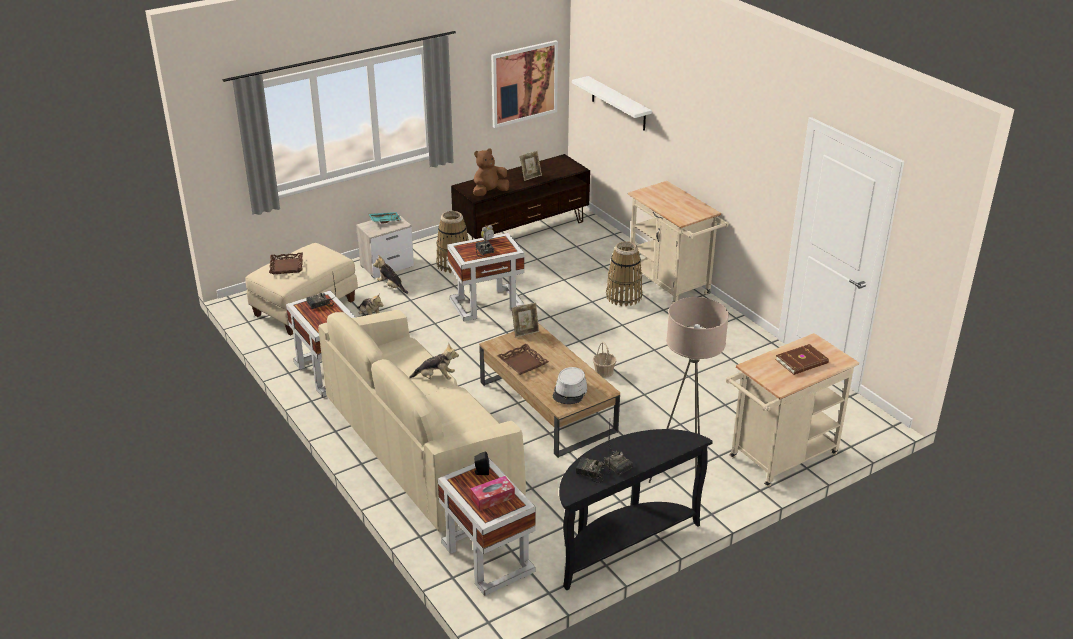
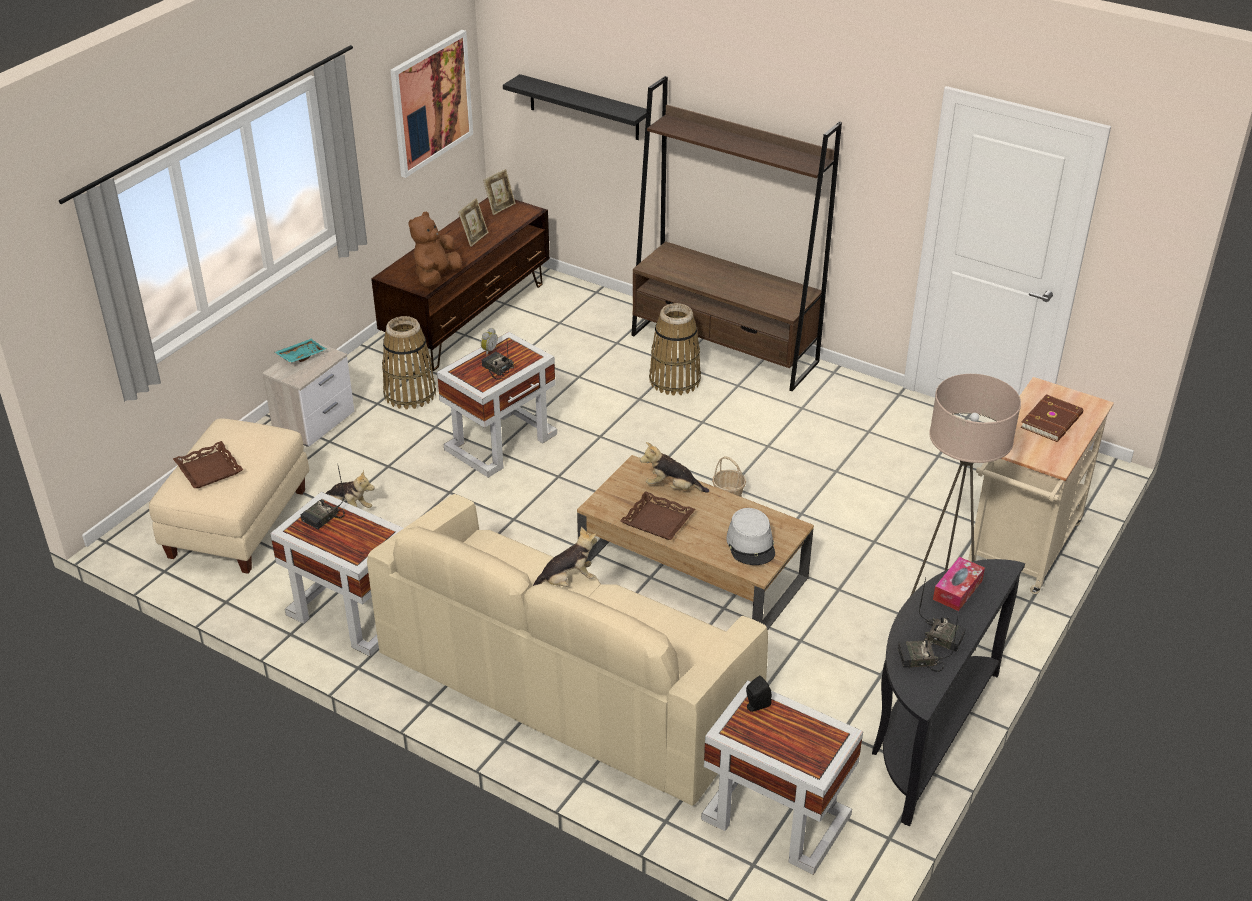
camera: 25 degrees left, 5 degrees up
(391, 287) = (344, 453): plush toy -> plush toy (672, 487)
(492, 498) = (800, 738): tissue box -> tissue box (957, 590)
(525, 332) = (626, 473): picture frame -> picture frame (500, 207)
(618, 104) = (584, 108): white shelf -> black shelf
(672, 286) = (724, 349): beige cart -> brown bookcase

